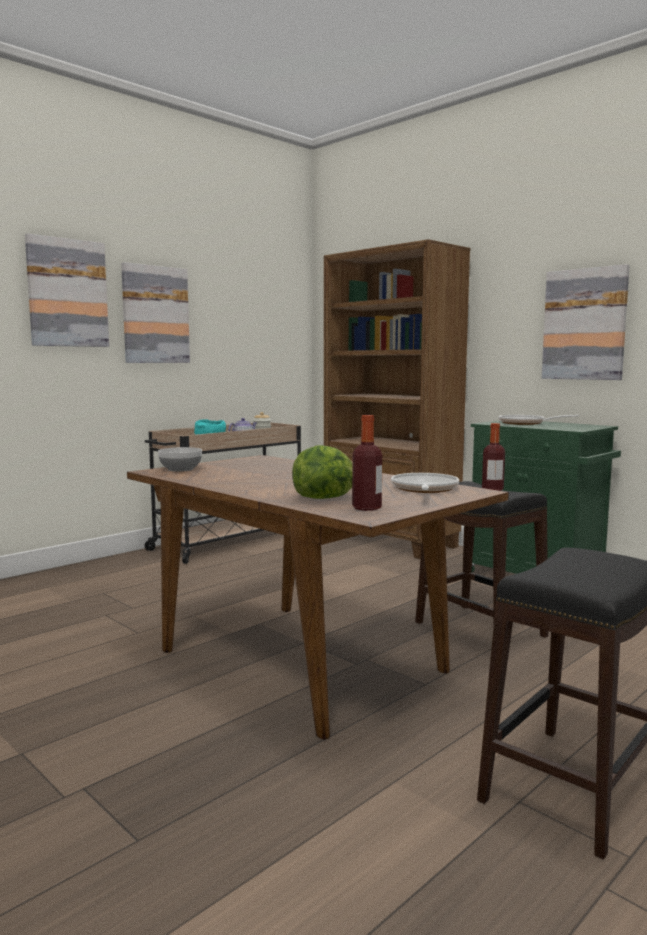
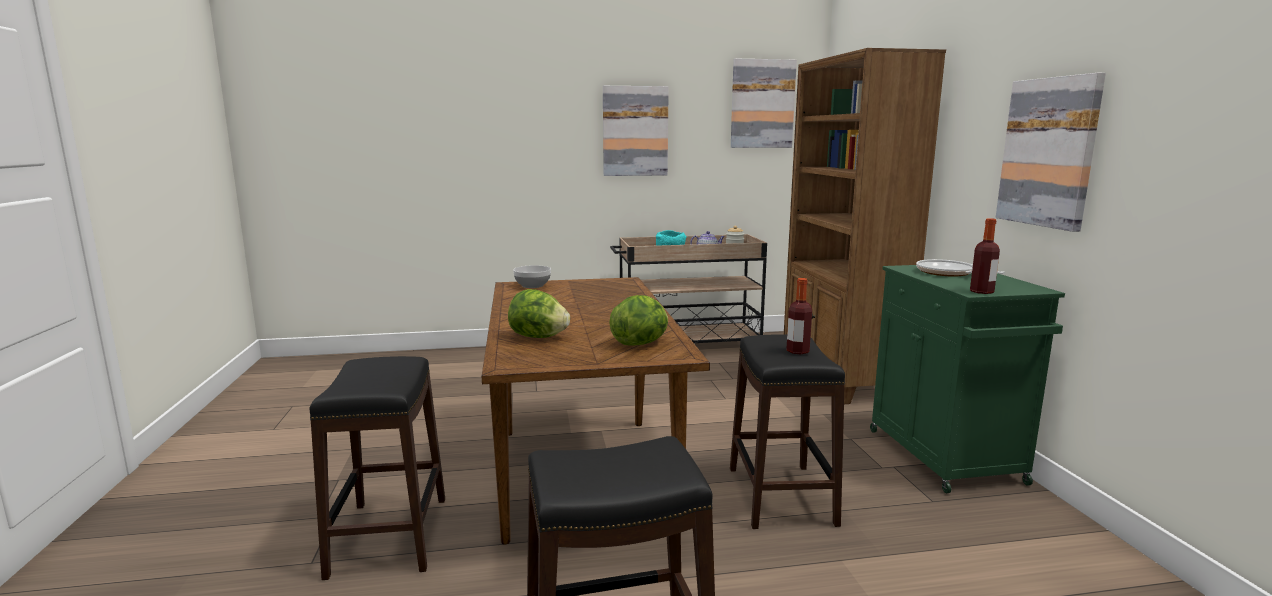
camera: 35 degrees right, 5 degrees up
(67, 293) = (552, 116): picture -> picture (762, 104)
(190, 779) = (388, 536): none -> black stool
(366, 508) = (535, 354): bottle -> bottle (981, 291)
(424, 489) = (641, 343): frying pan -> lettuce

